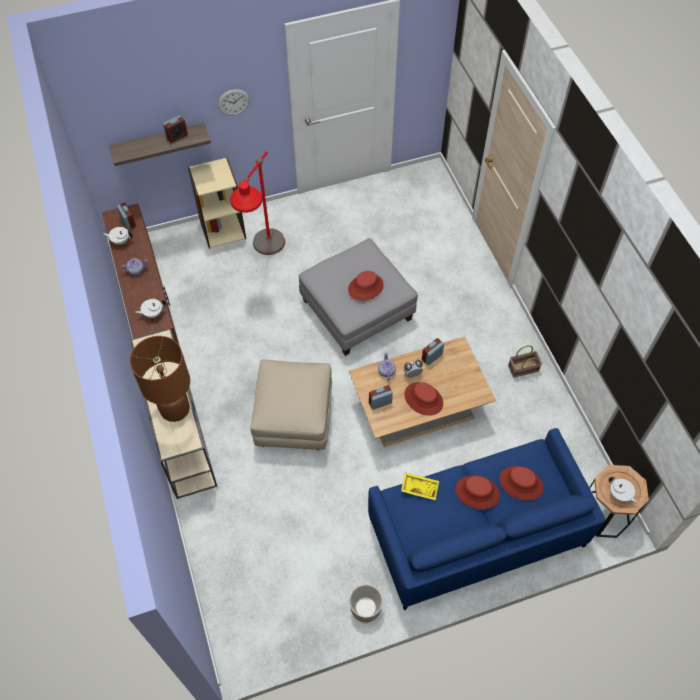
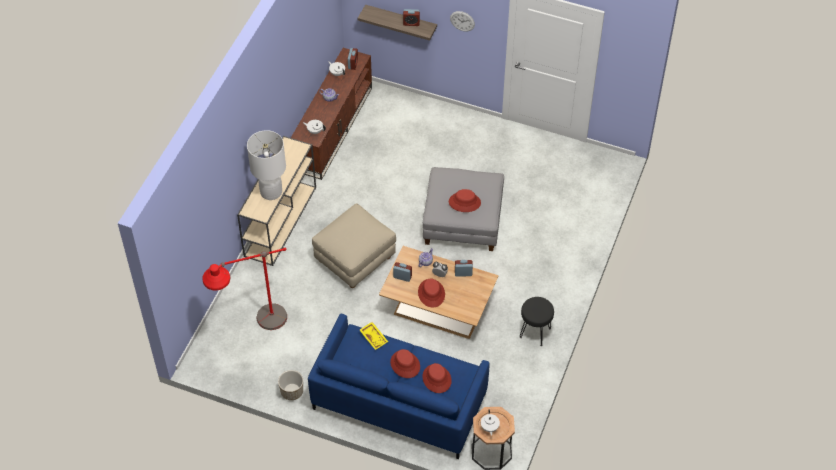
camera: 40 degrees right, 5 degrees down
(175, 409) = (271, 192): brown table lamp -> white table lamp
(222, 229) = (426, 110): beige bookcase -> none
(265, 260) = (434, 149): red floor lamp -> red floor lamp (255, 329)
(522, 369) = (534, 333): basket -> black stool

